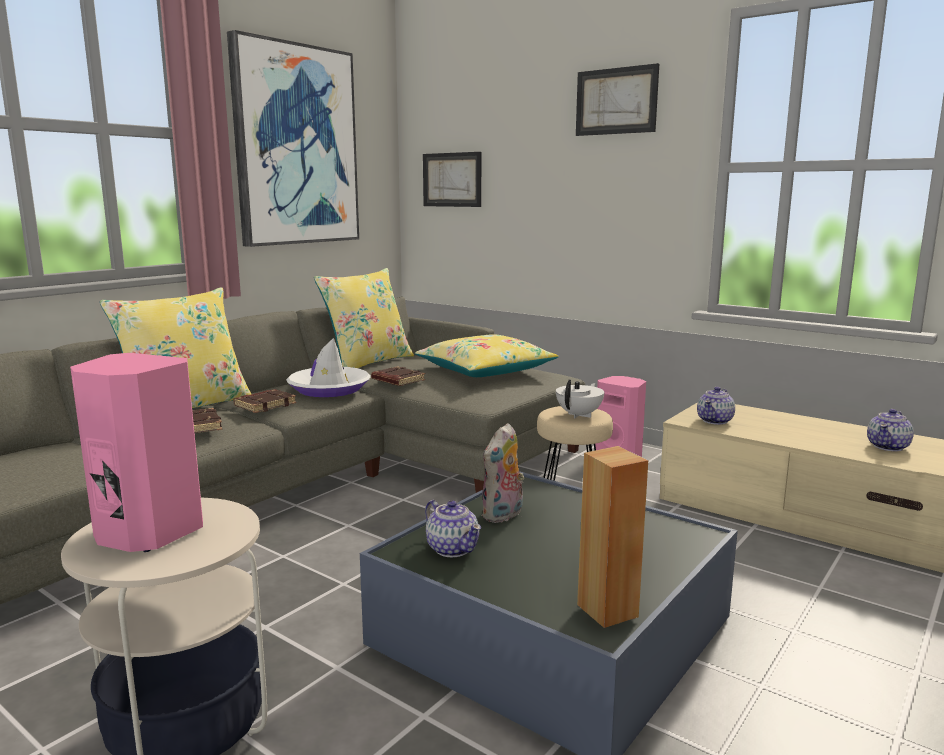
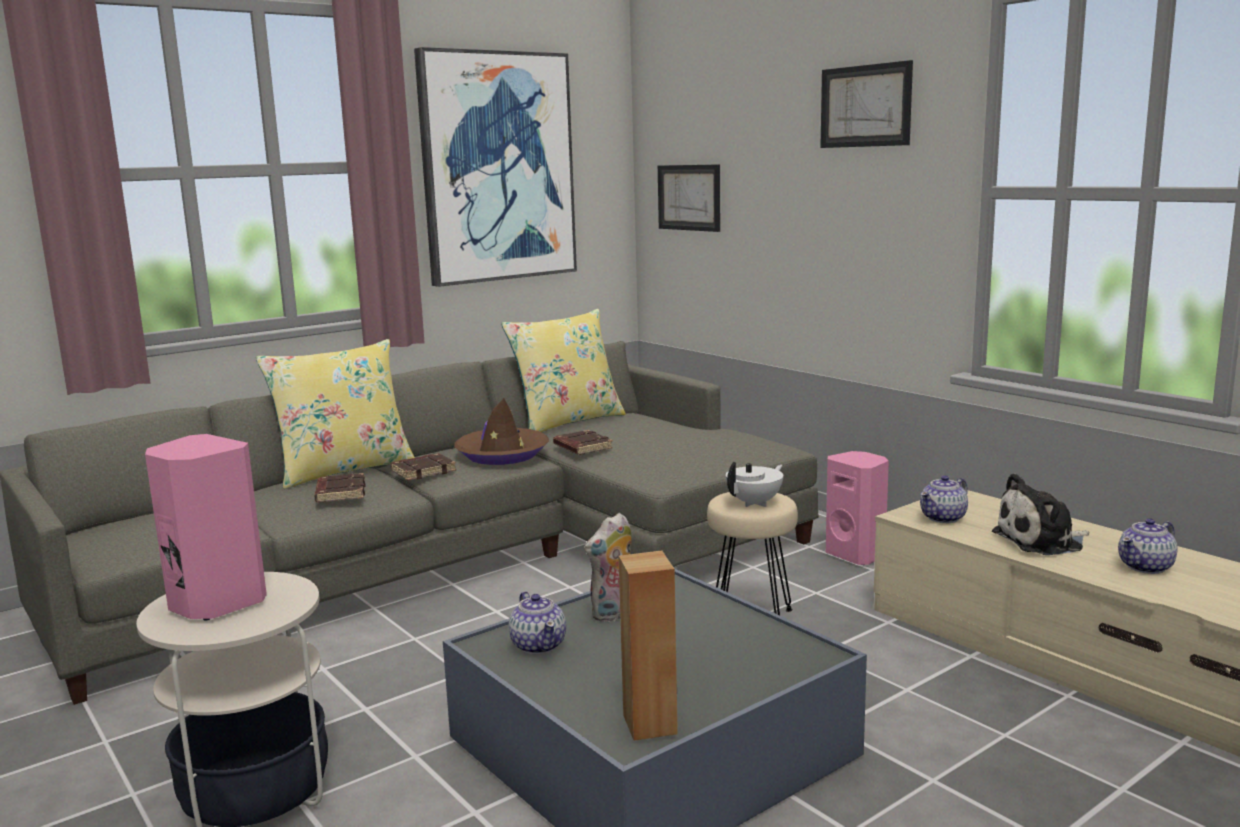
camera: 15 degrees right, 0 degrees up
(329, 389) = (502, 454): white hat -> brown hat
(485, 371) = (693, 438): yellow pillow -> none
(800, 433) = (1042, 541): none -> plush toy

